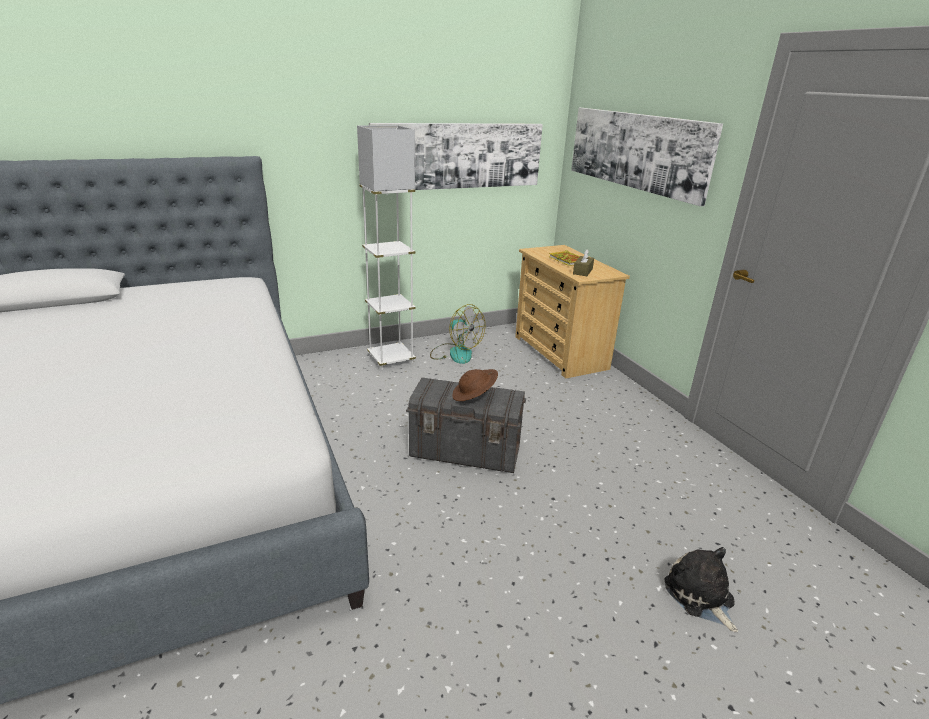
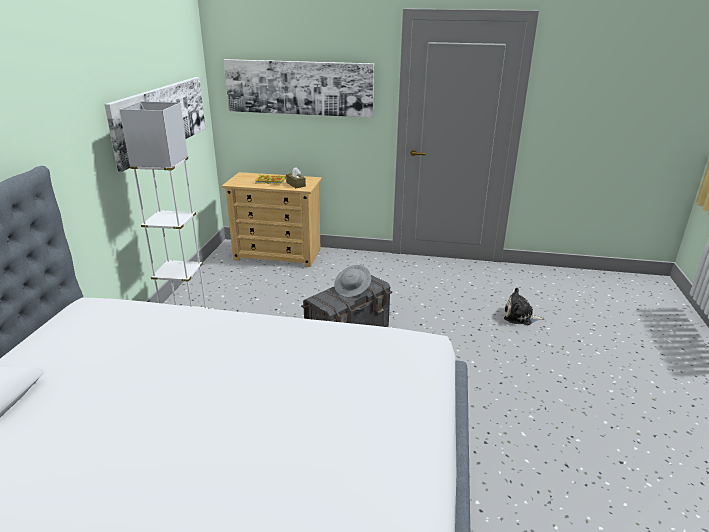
camera: 55 degrees left, 0 degrees up
(455, 353) = (219, 291): fan -> none
(474, 396) = (352, 289): brown hat -> grey hat

